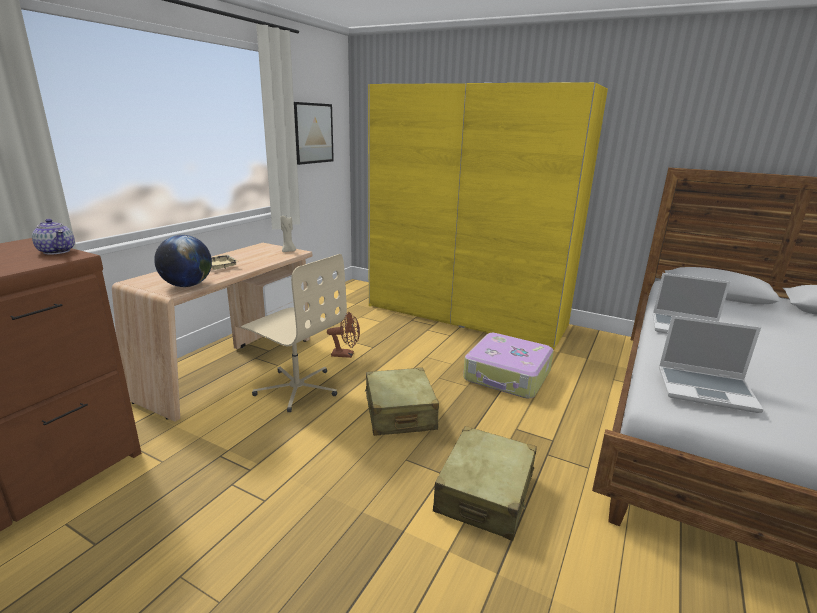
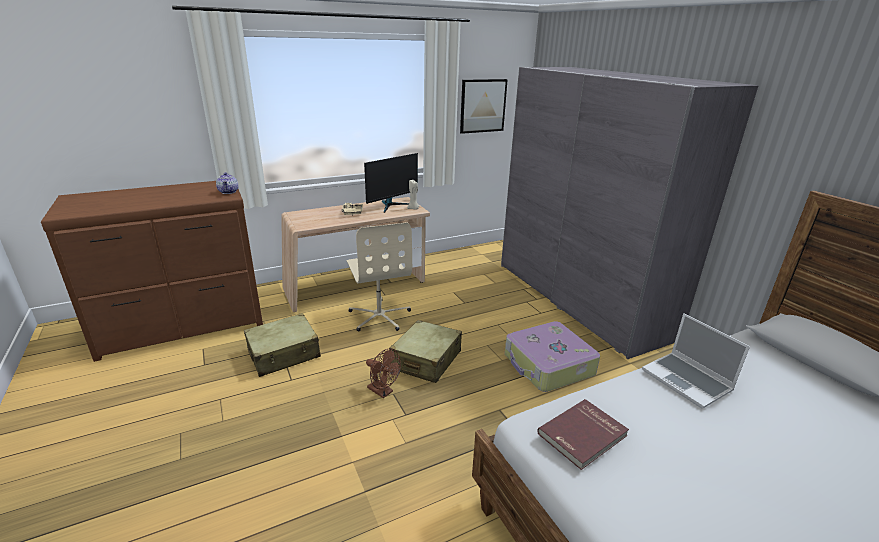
camera: 35 degrees right, 5 degrees up
(187, 285) = (315, 224): globe -> none
(258, 252) = (392, 205): none -> monitor
(346, 354) = (438, 302): brown fan -> brown fan (383, 391)
(465, 315) = (578, 299): yellow wardrobe -> grey wardrobe
(485, 493) = (417, 441): beige suitcase -> beige suitcase (284, 354)
(706, 389) = (583, 435): laptop -> red book

